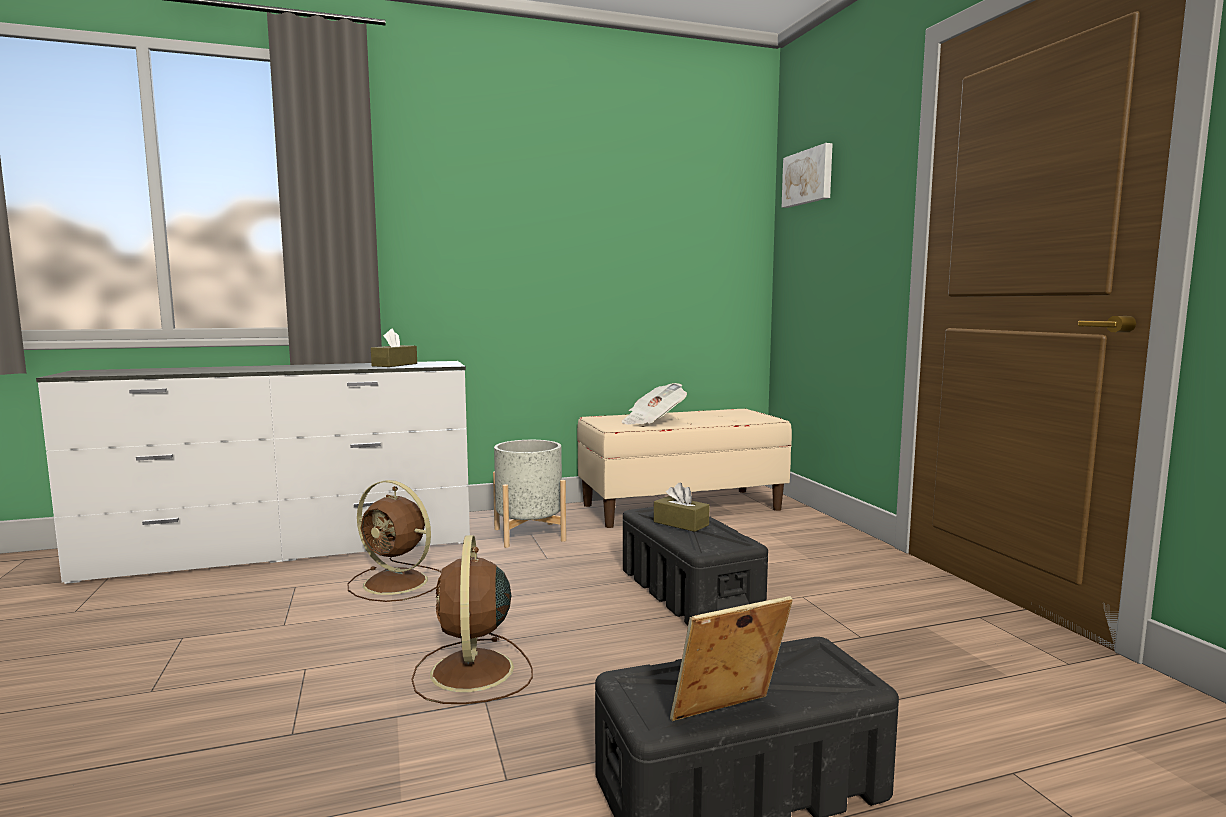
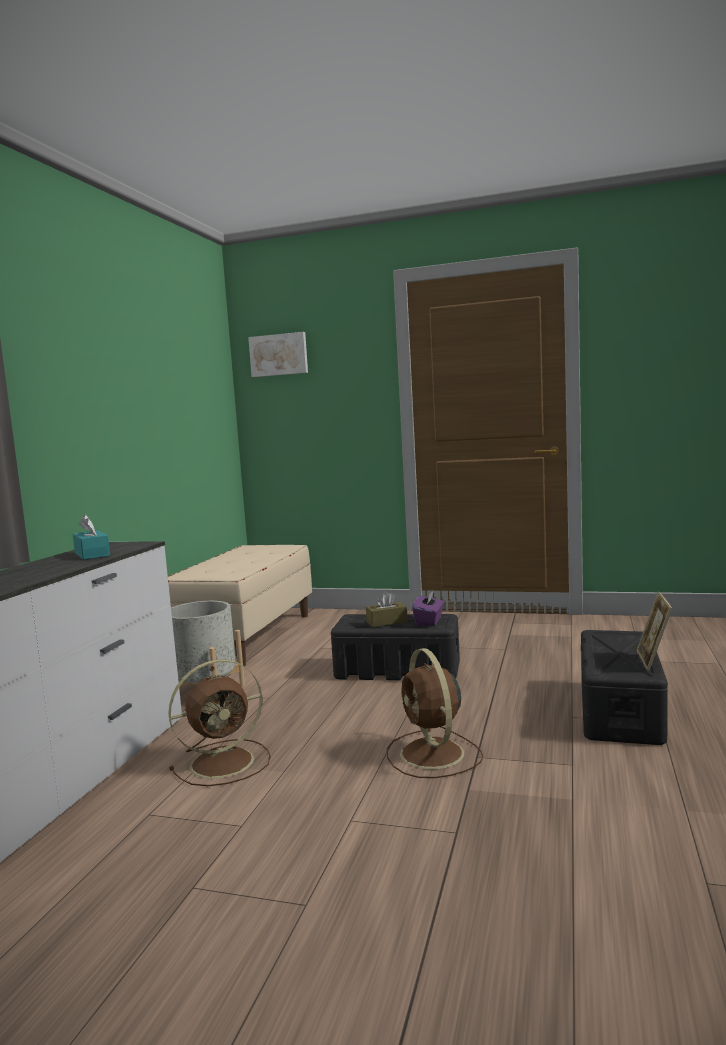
camera: 55 degrees left, 0 degrees up
(394, 365) = (92, 554): brown tissue box -> turquoise tissue box
(472, 673) = (433, 755): brown fan -> brown fan turned 45 degrees clockwise
(653, 421) = (234, 566): newspaper -> none
(713, 540) = (429, 621): none -> purple tissue box

